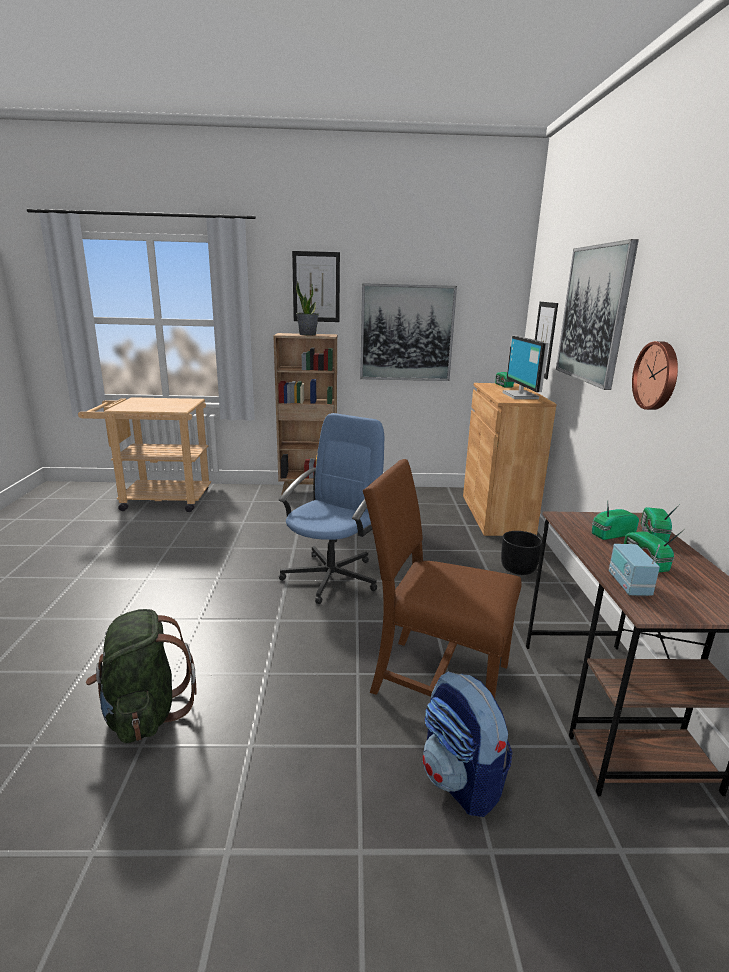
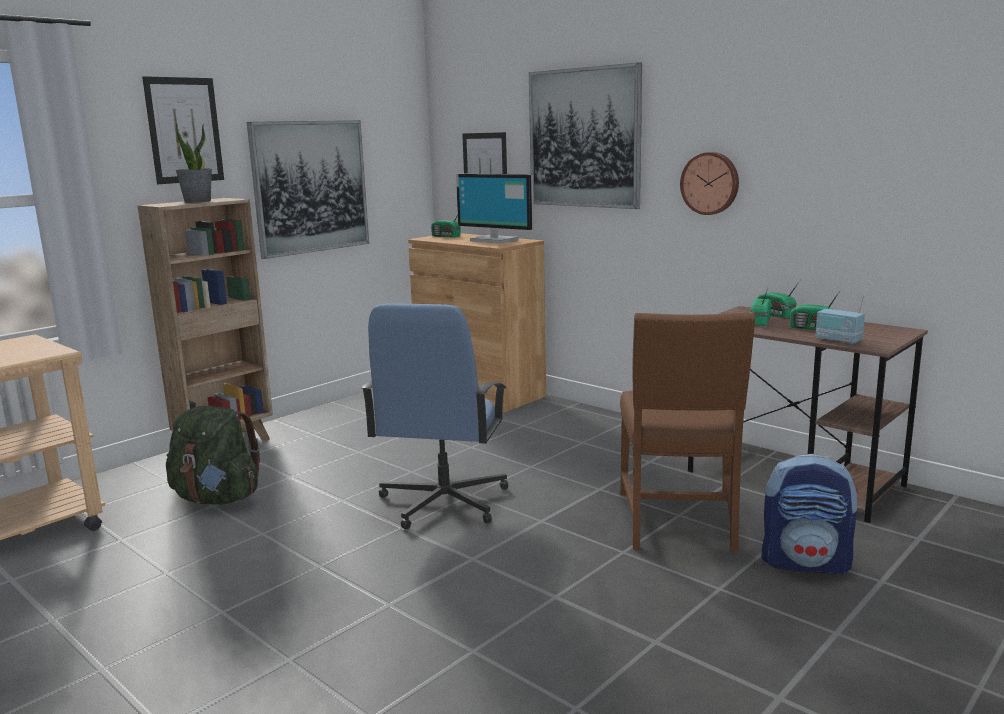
camera: 45 degrees left, 5 degrees down
(144, 713) = (522, 691): green backpack -> green backpack (217, 498)
(332, 576) = (443, 502): blue office chair -> blue office chair turned 150 degrees counterclockwise
(435, 679) = (679, 522): brown chair -> brown chair turned 60 degrees counterclockwise
(518, 569) = (581, 425): black planter -> none

